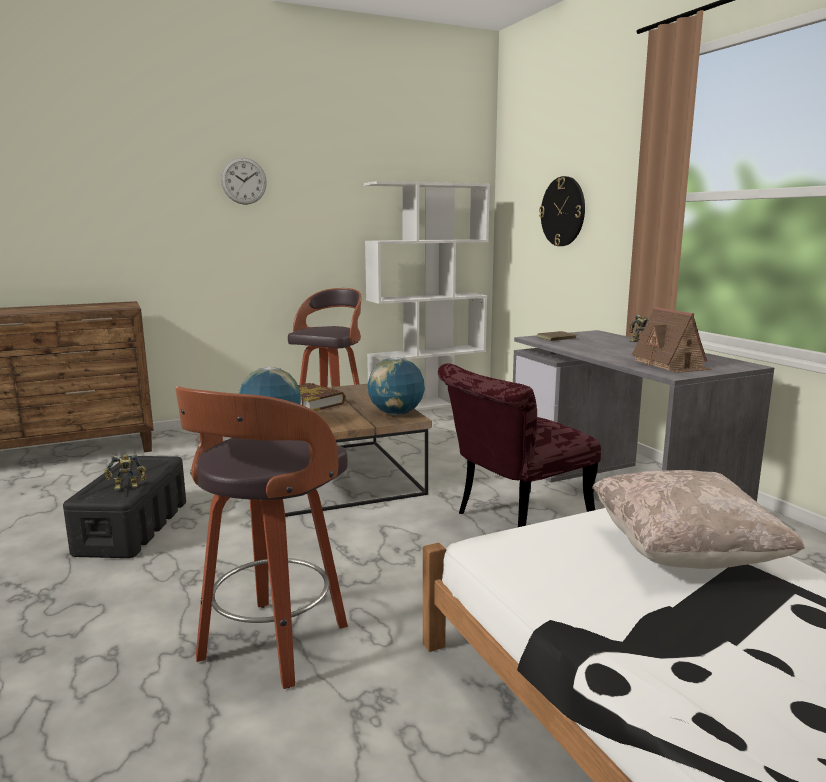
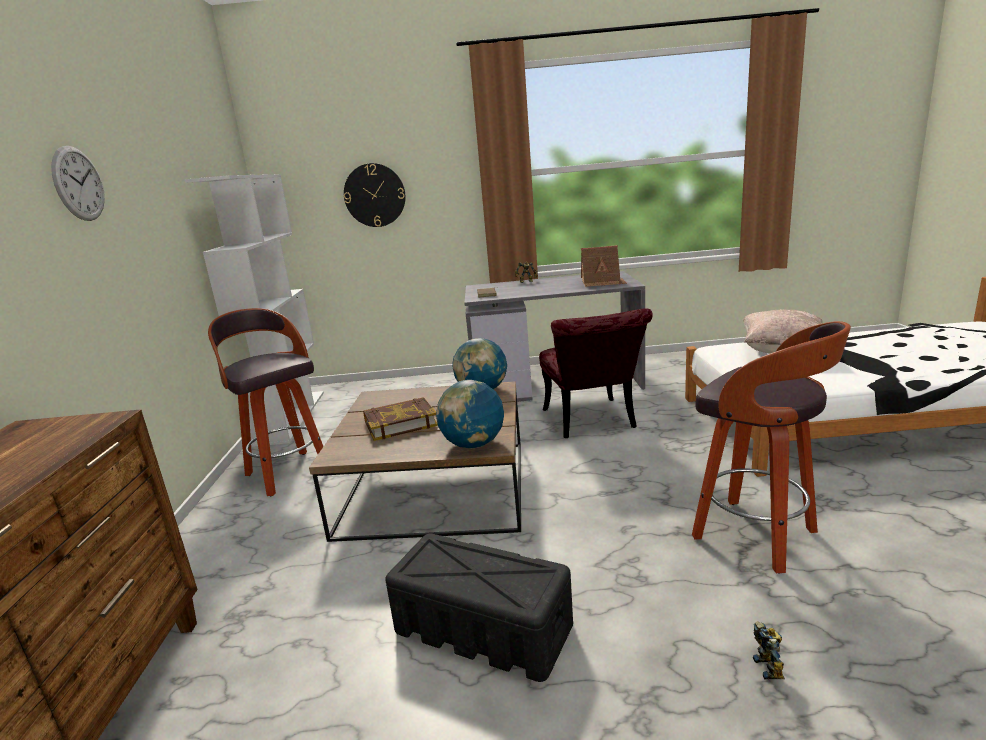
camera: 65 degrees left, 5 degrees up
(127, 487) = (515, 567): toy robot -> toy robot (770, 667)

